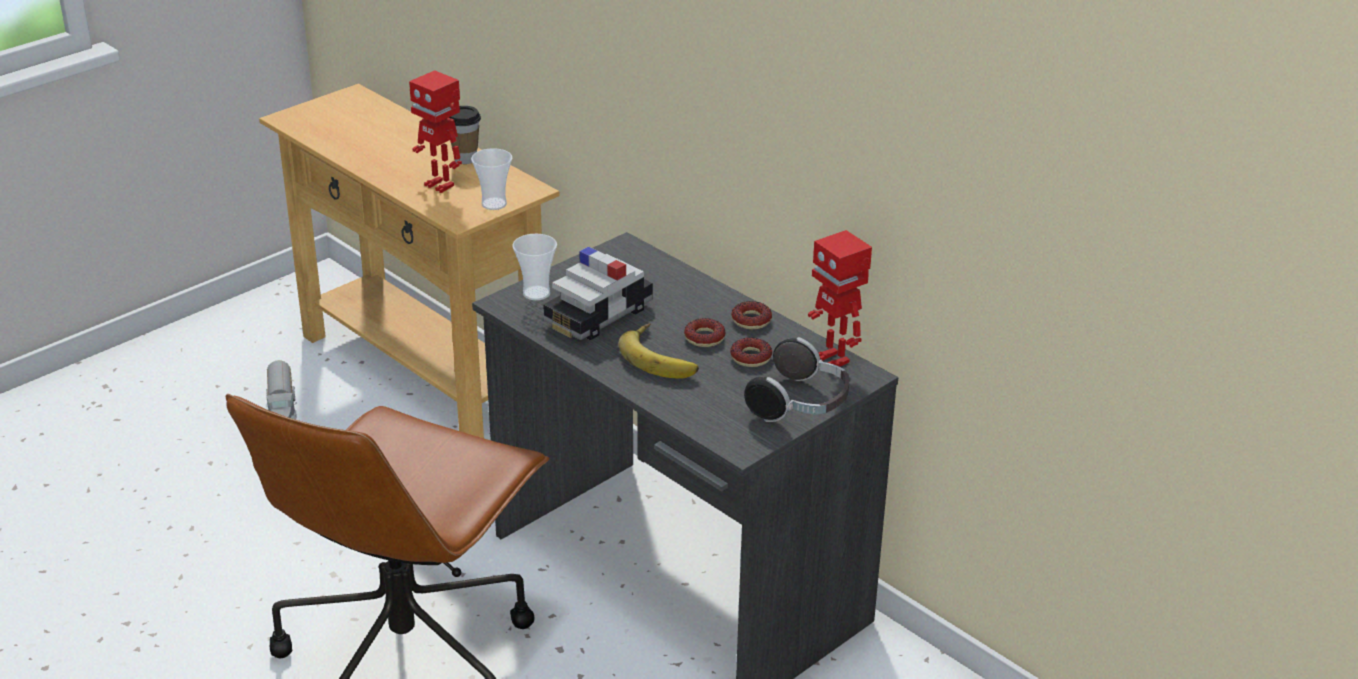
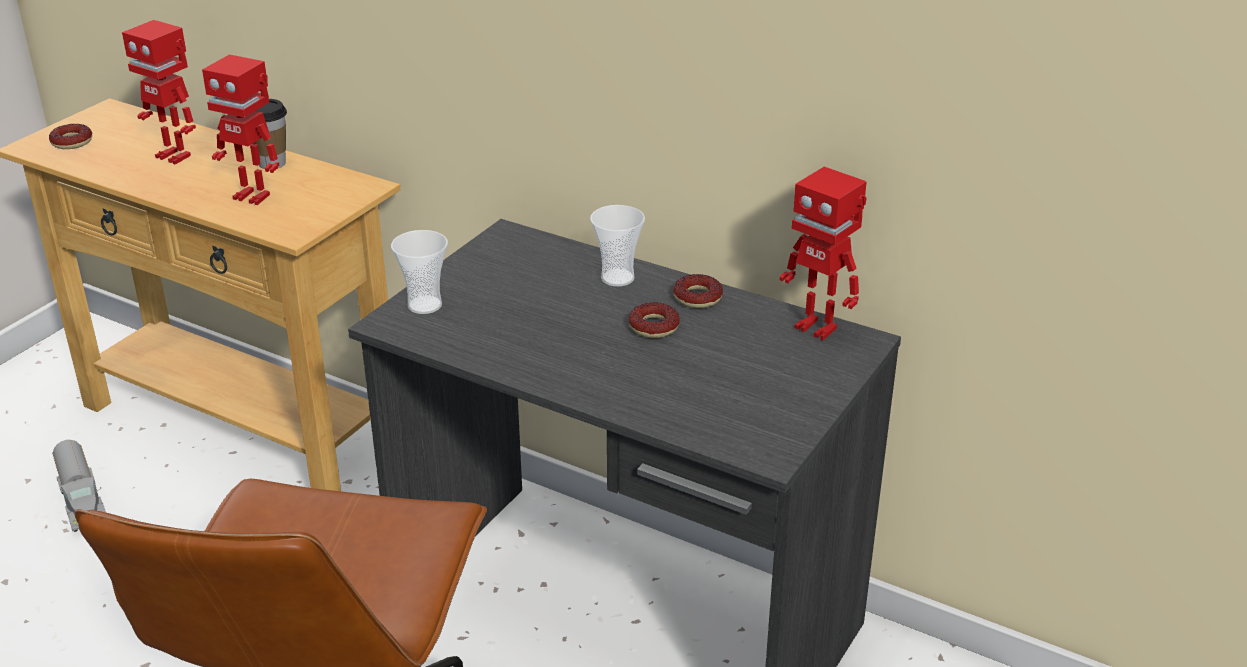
camera: 15 degrees left, 0 degrees up
(392, 142) = (175, 156): none -> toy robot
(494, 204) = (328, 209): cup -> cup (617, 278)
(598, 315) = (513, 320): toy car -> none
(662, 357) = (615, 358): banana -> none
(751, 357) = (721, 341): donut -> donut (72, 142)
(801, 404) = (810, 388): headphones -> none

